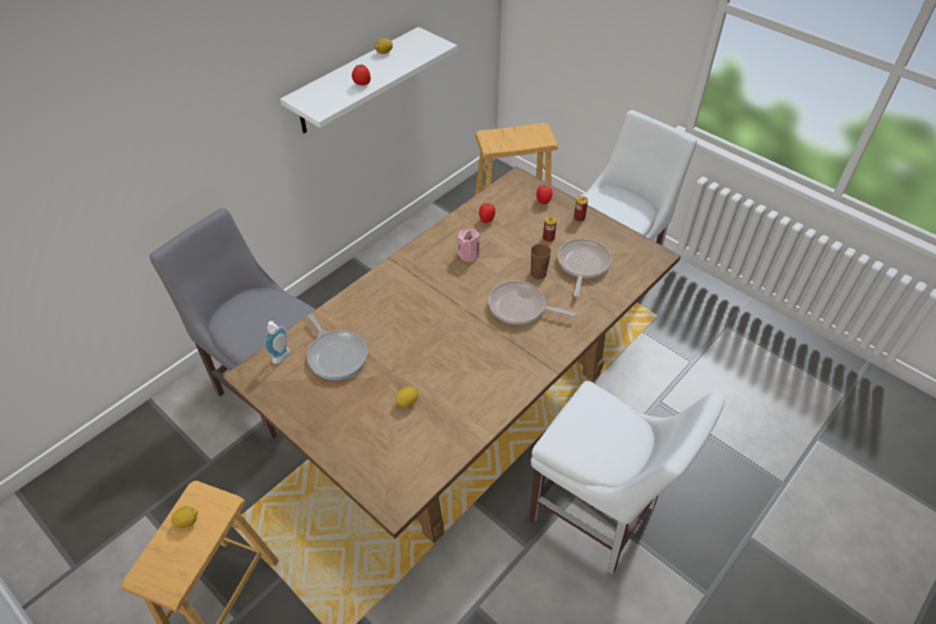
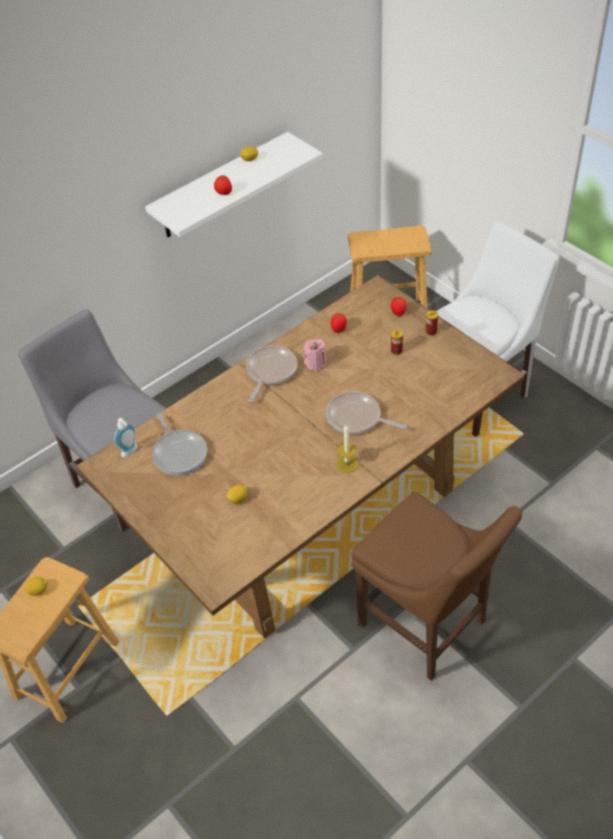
camera: 10 degrees right, 0 degrees up
(518, 356) = (347, 463): none -> candle
(538, 273) = (380, 386): brown cup -> none
(582, 265) = (425, 379): frying pan -> frying pan (270, 371)
(598, 517) = (426, 627): white chair -> brown chair

